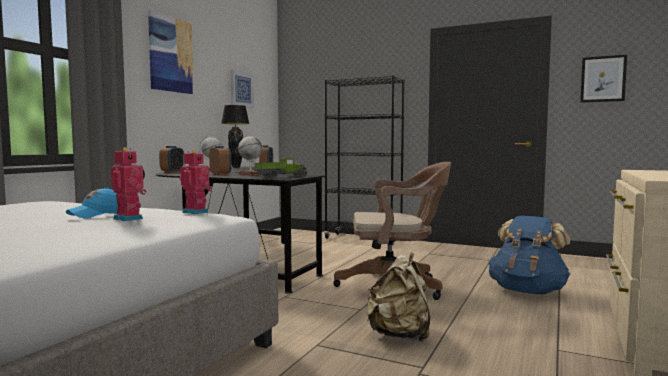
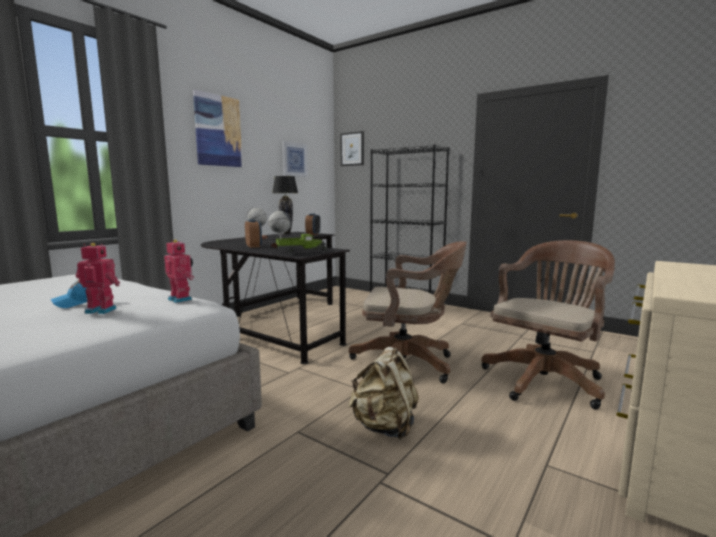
camera: 10 degrees right, 5 degrees up
(130, 218) = (102, 310): toy robot -> toy robot turned 45 degrees counterclockwise
(172, 172) = (219, 241): alarm clock -> none
(527, 291) = (545, 379): blue backpack -> brown office chair
(603, 79) = (663, 146): picture -> picture (352, 149)

